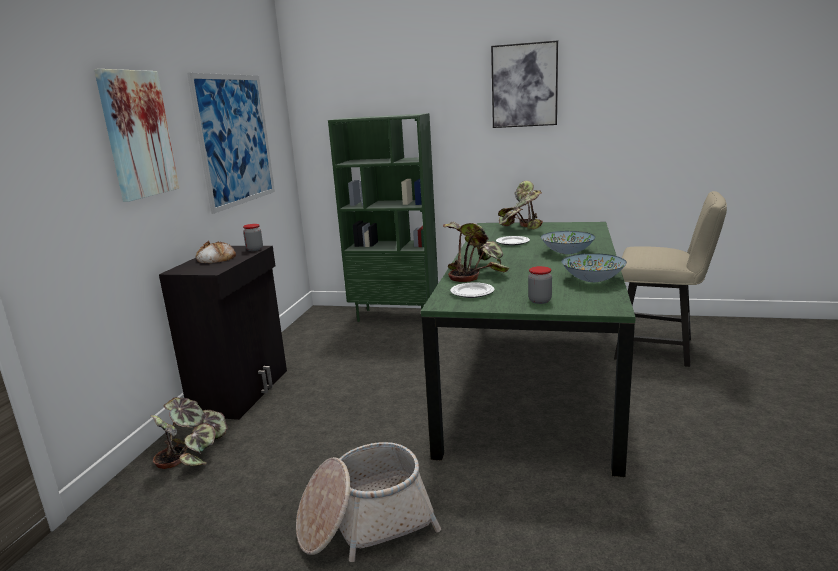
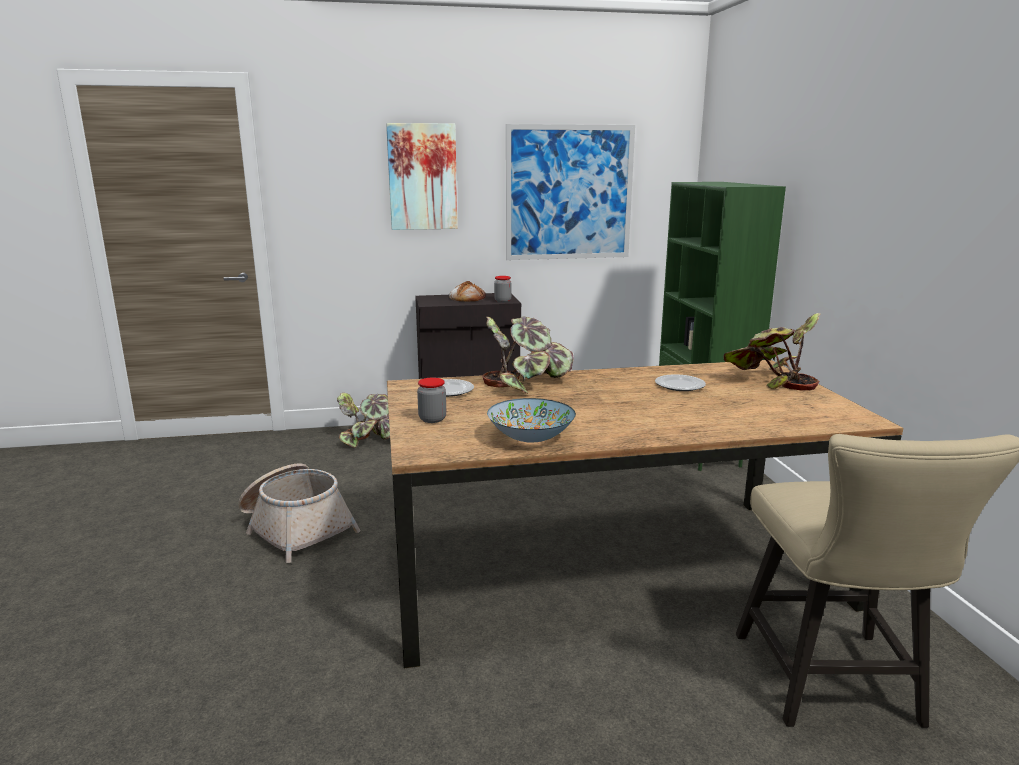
camera: 65 degrees right, 0 degrees up
(524, 85) = (895, 155): picture -> none
(533, 377) = (613, 570): green dining table -> brown dining table
(567, 252) = (657, 416): bowl -> none

